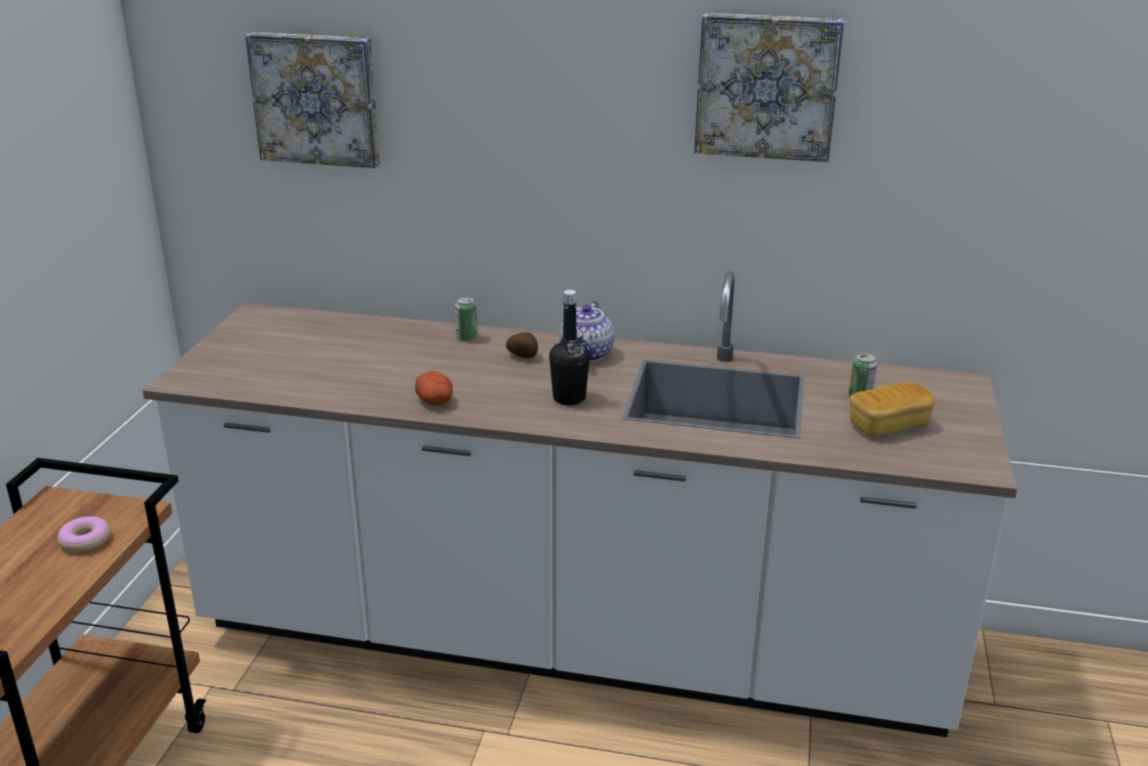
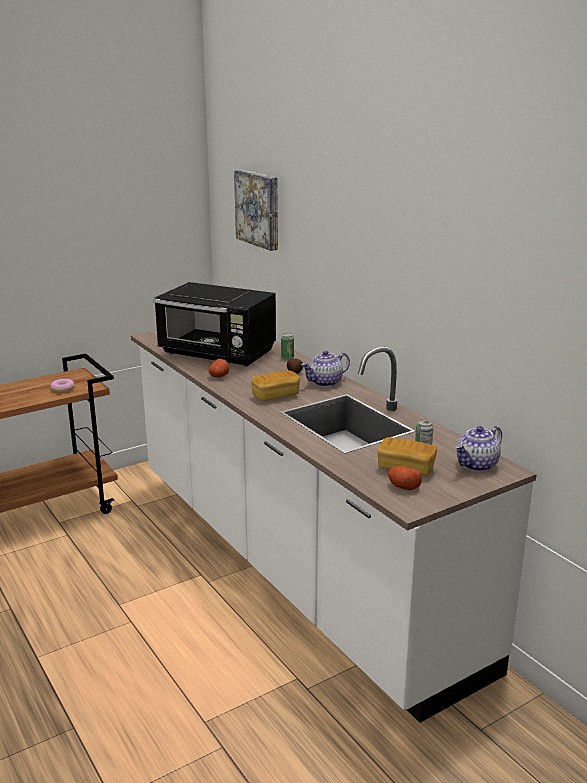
camera: 45 degrees right, 5 degrees down
(358, 368) = (218, 354): none -> black microwave
(569, 398) = (275, 395): black bottle -> bread
(767, 86) = (427, 229): picture -> none
(929, 448) = (403, 486): none -> potato
(932, 389) = (477, 465): none -> teapot

